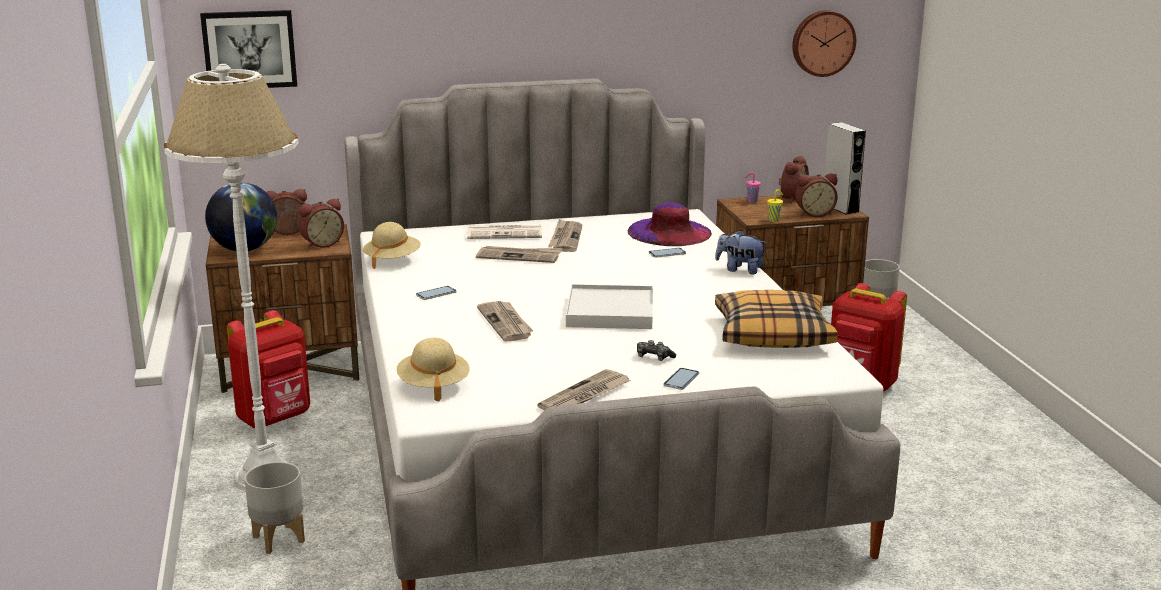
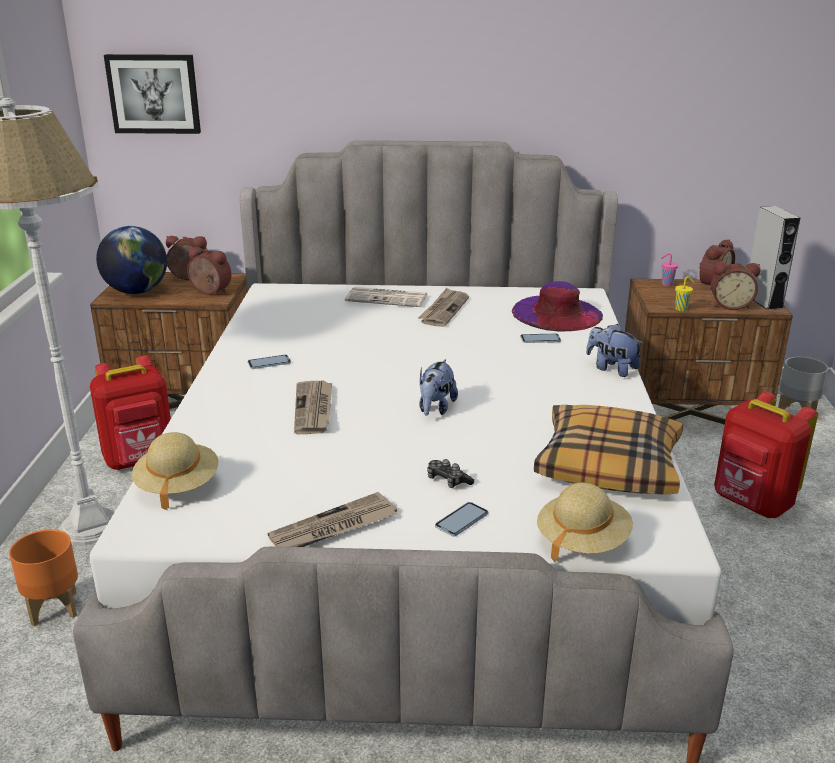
camera: 15 degrees right, 5 degrees up
(278, 538) = (54, 608): grey planter -> orange planter
(321, 244) = (209, 292): alarm clock -> alarm clock turned 135 degrees counterclockwise
(392, 260) = (256, 318): beige hat -> beige hat (582, 541)
(519, 256) = (383, 327): newspaper -> none
(610, 312) = (435, 408): white tray -> plush toy
(822, 43) = (767, 115): wall clock -> none

